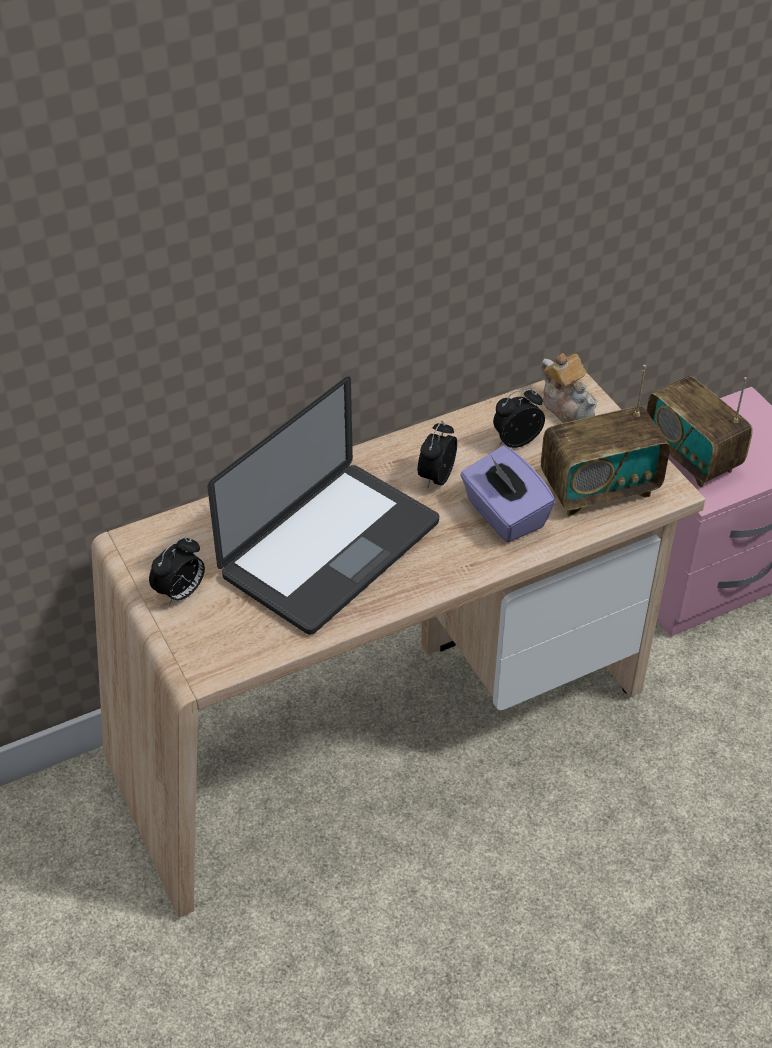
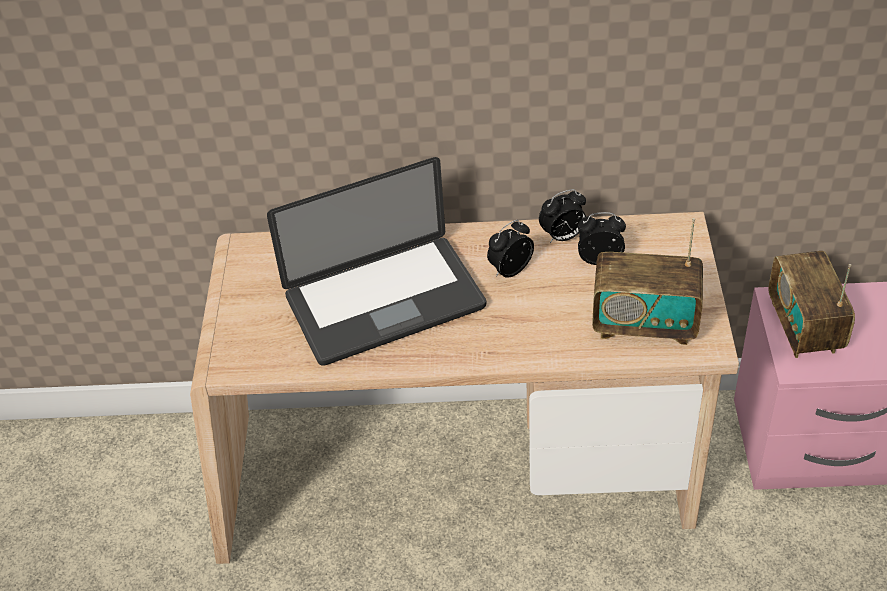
camera: 30 degrees right, 0 degrees up
(180, 593) = (249, 299): alarm clock -> alarm clock (562, 237)
(504, 515) = (545, 319): purple tissue box -> none
(568, 407) = (665, 244): teapot -> none

